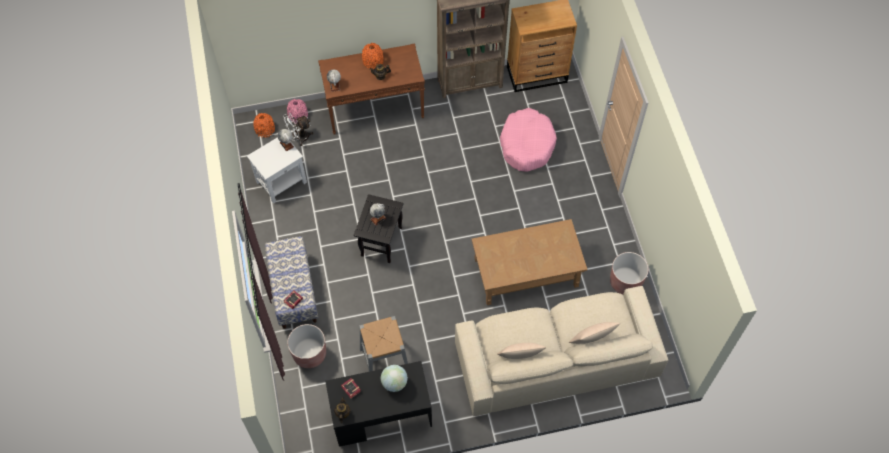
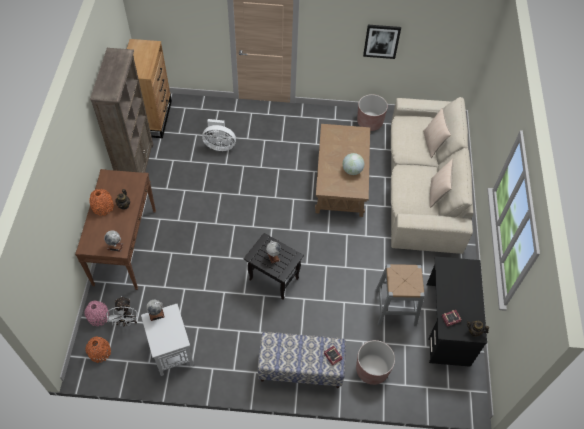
camera: 75 degrees left, 5 degrees down
(394, 383) = (452, 282): globe -> globe (352, 170)
(527, 144) = (219, 145): pink dog bed -> white fan
(667, 223) = (381, 41): none -> picture

